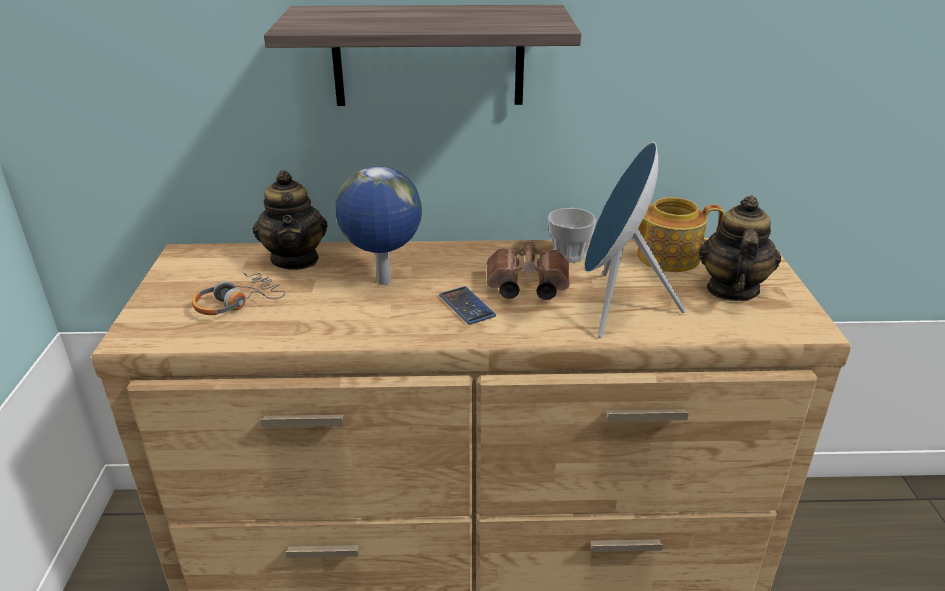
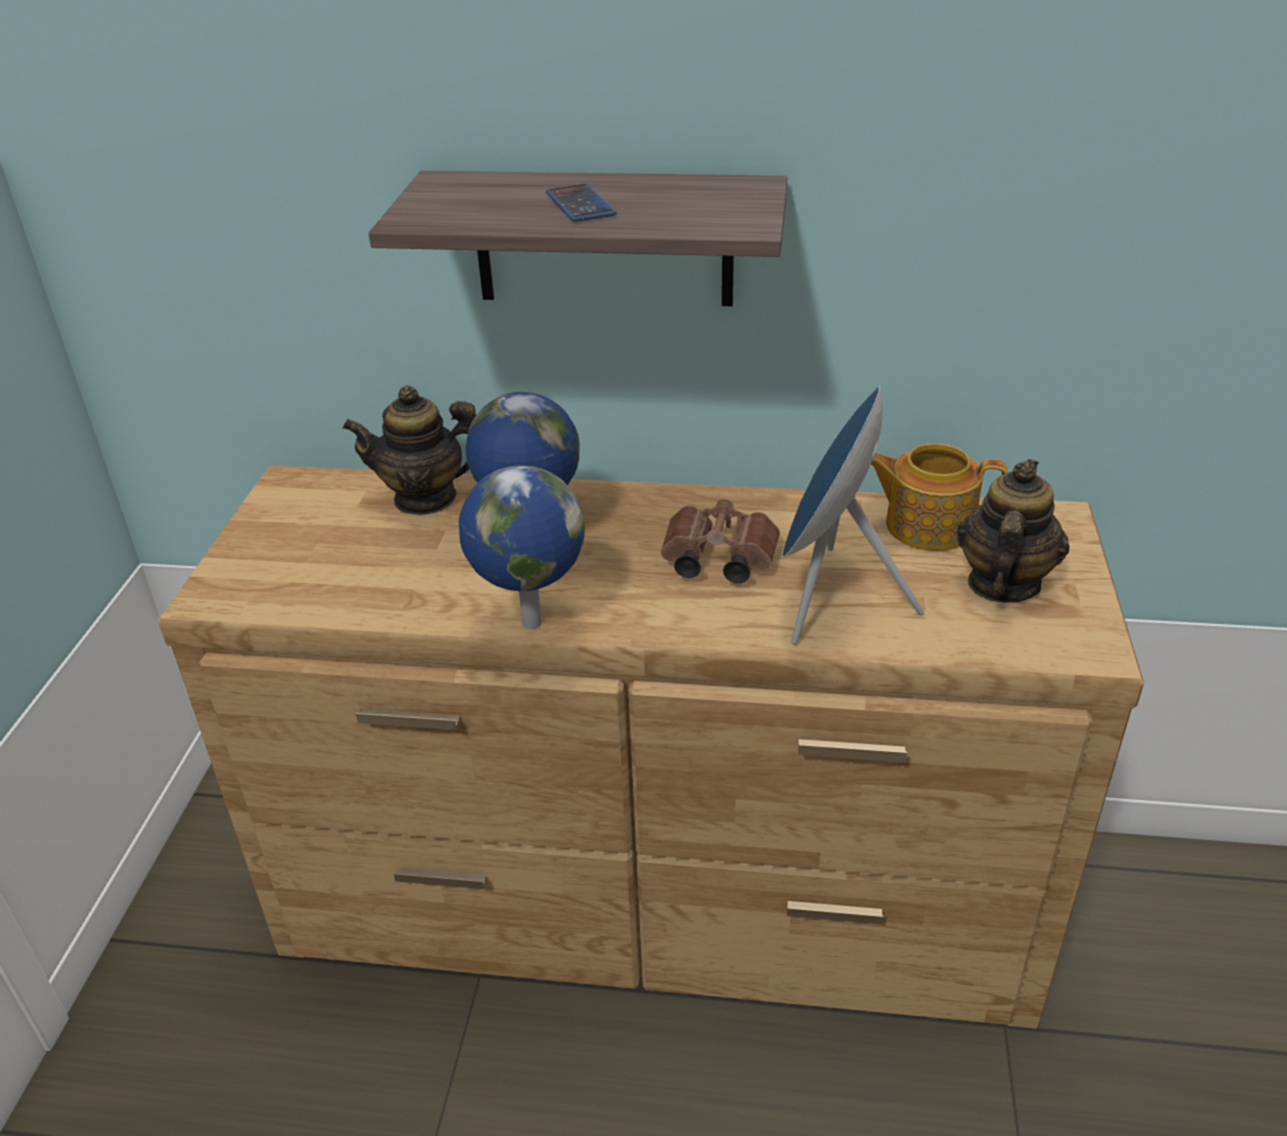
camera: 10 degrees right, 5 degrees up
(237, 303) = (341, 559): headphones -> none
(295, 259) = (426, 498): teapot -> teapot turned 90 degrees clockwise
(396, 337) = (529, 622): none -> globe
(467, 306) = (631, 584): phone -> phone (580, 204)
(569, 255) = (791, 514): cup -> none

